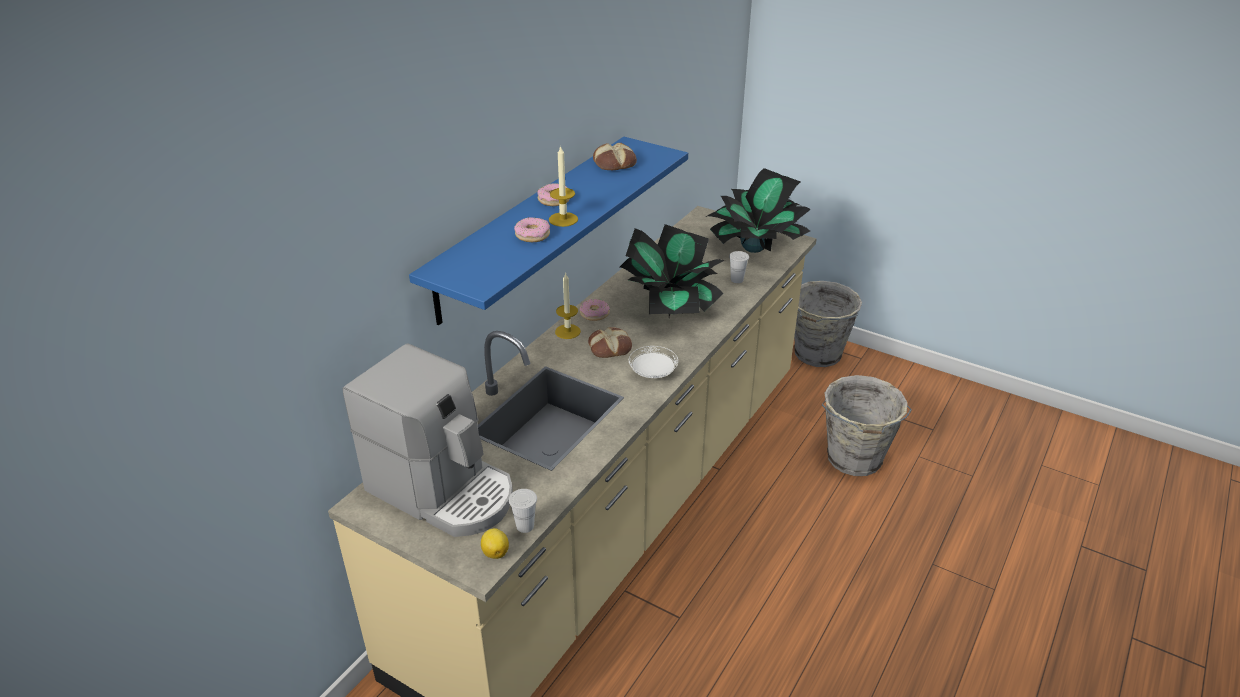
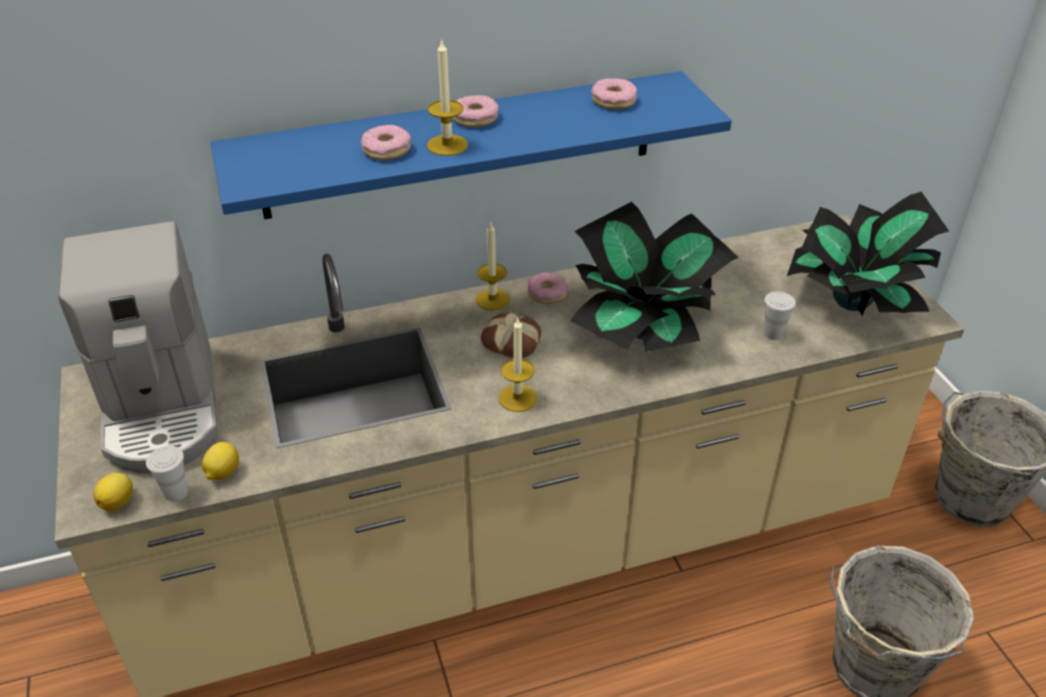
camera: 40 degrees right, 5 degrees up
(538, 500) = (222, 473): none -> lemon
(614, 164) = (614, 101): bread -> donut
(652, 373) = (517, 398): white plate -> candle

